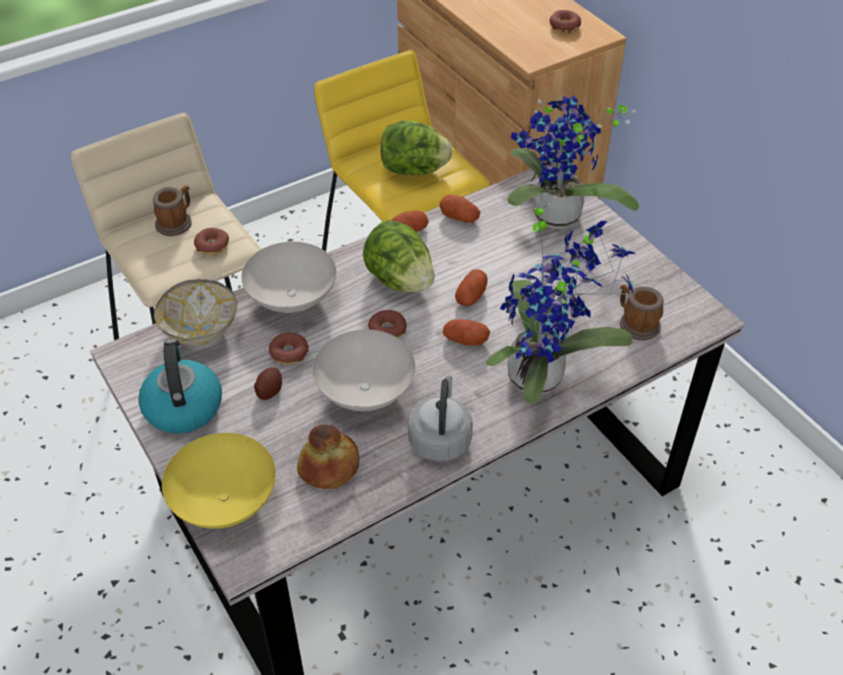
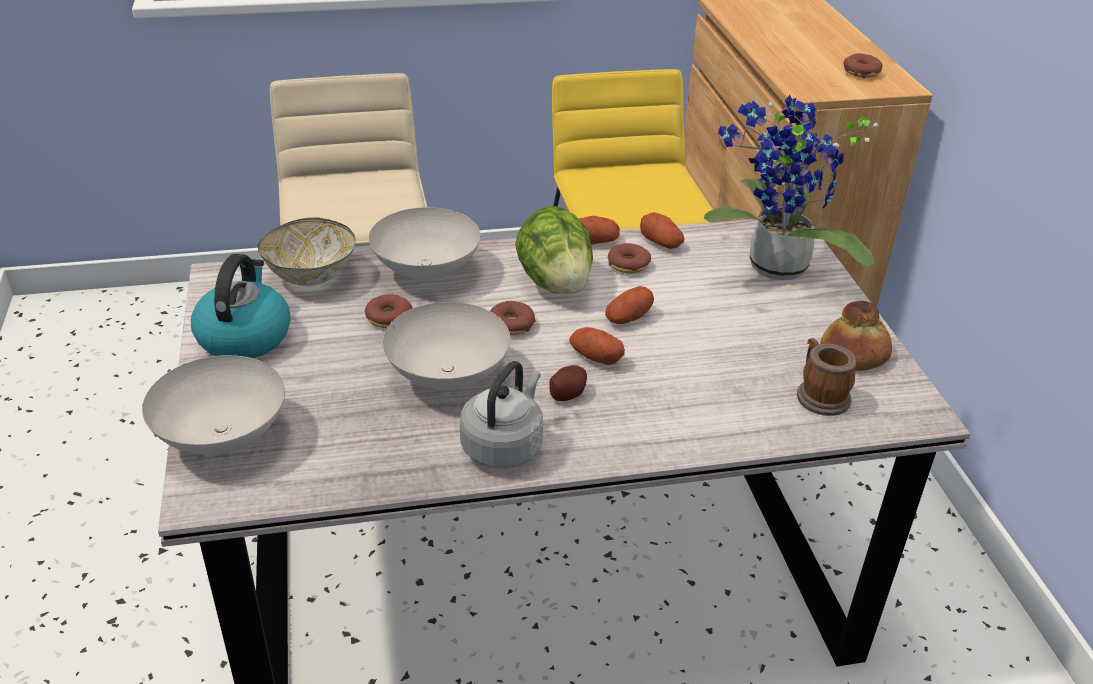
camera: 20 degrees right, 10 degrees down
(176, 222) = (359, 183): mug -> none
(212, 246) = (380, 211): donut -> donut (628, 265)
(226, 501) = (225, 436): yellow bowl -> white bowl
(269, 390) = (344, 346): potato -> potato (567, 393)
(330, 467) = (359, 437): bread -> bread (855, 353)
(414, 170) = (639, 194): lettuce -> none
(542, 375) = (668, 417): potted plant -> none

